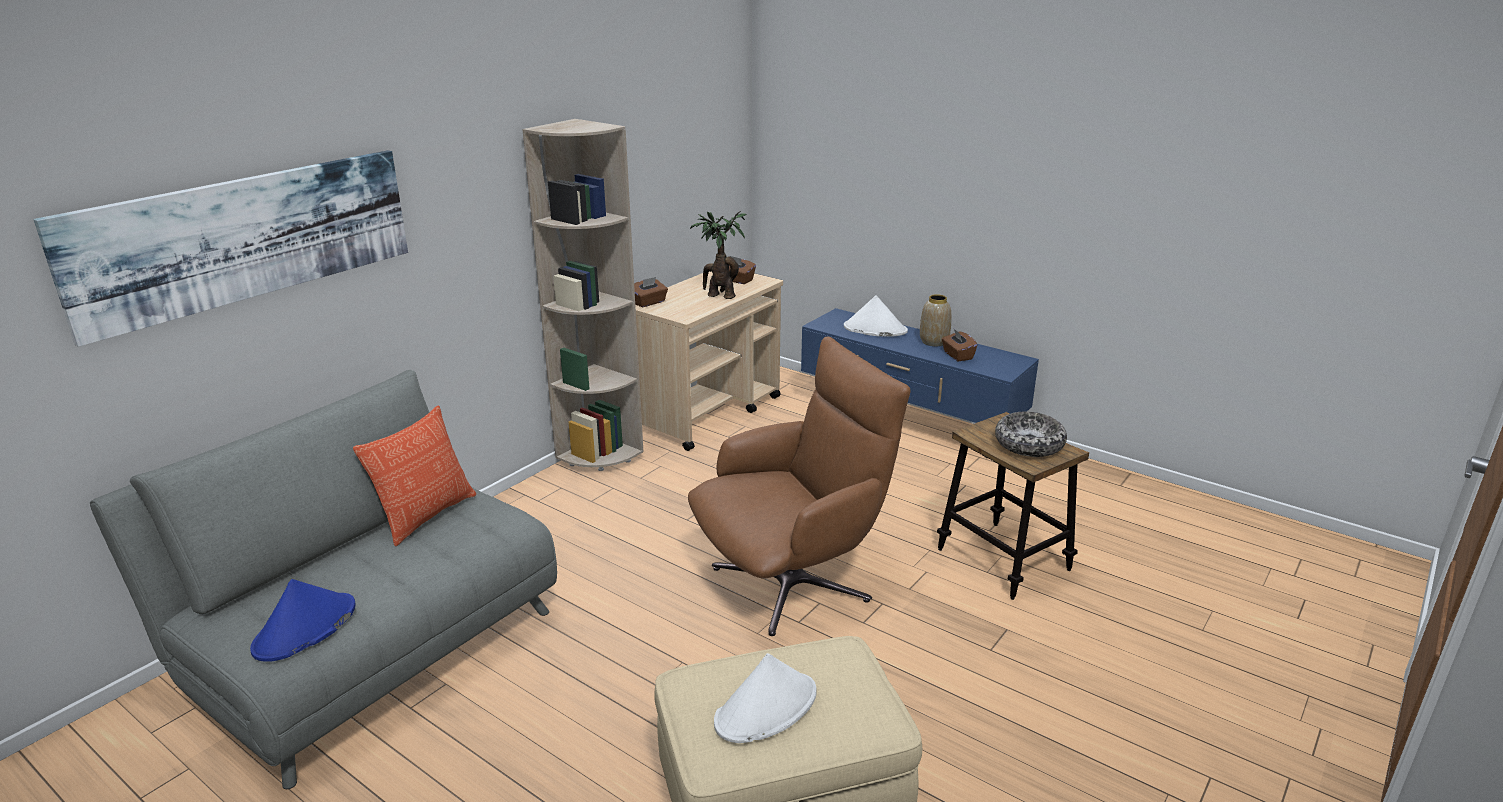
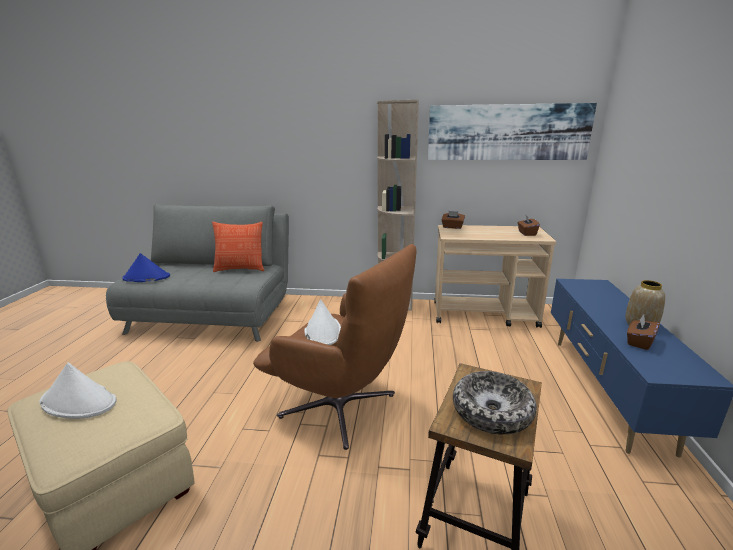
camera: 60 degrees right, 5 degrees down
(246, 237) = (227, 129): picture -> picture (507, 132)
(719, 295) = (495, 235): potted plant -> none
(874, 329) = (606, 299): white hat -> white hat (322, 331)

